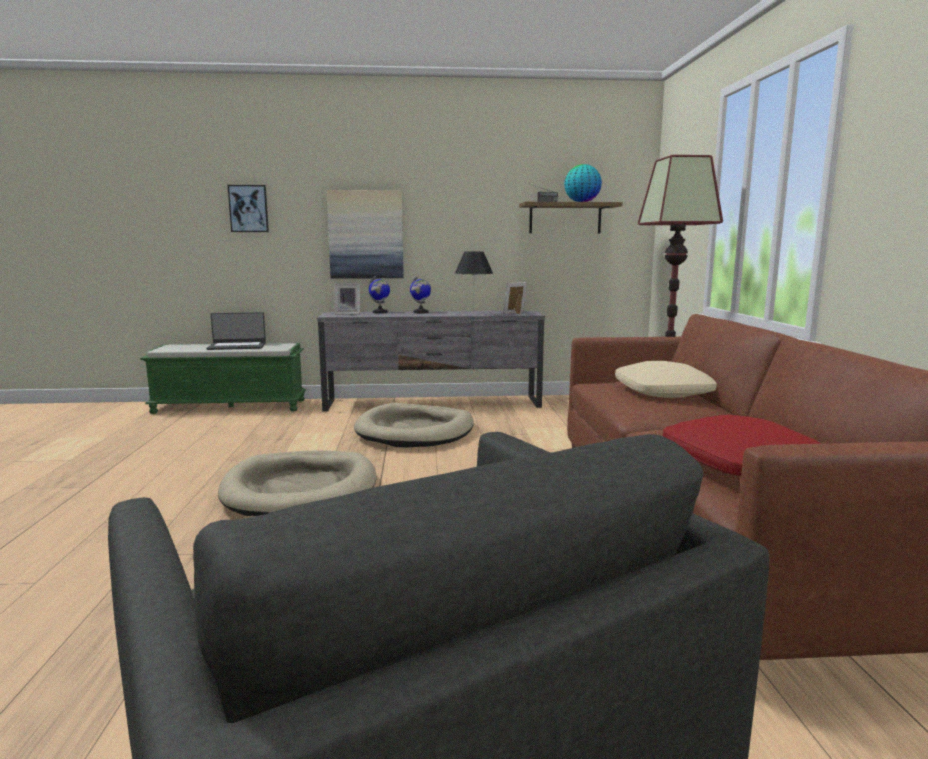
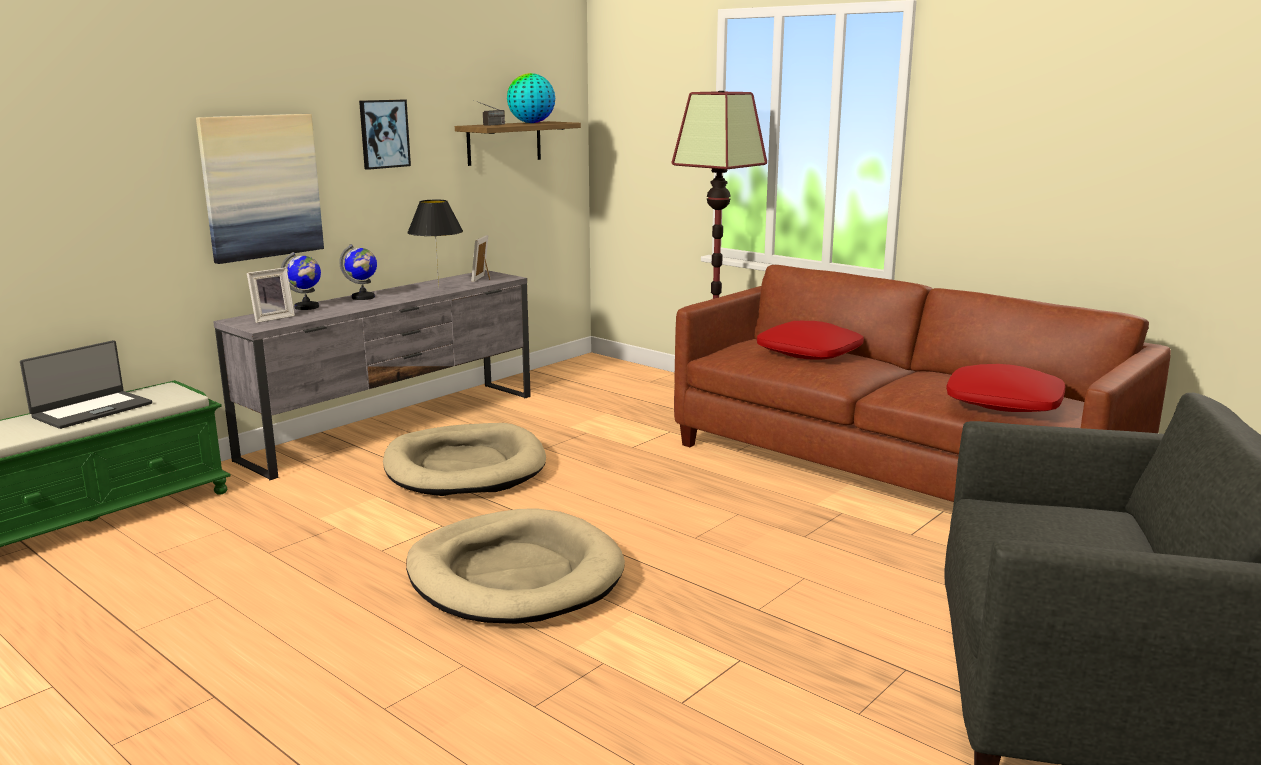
camera: 45 degrees left, 5 degrees up
(248, 208) = (58, 157): picture -> picture (384, 134)
(664, 392) = (809, 353): beige pillow -> red pillow

